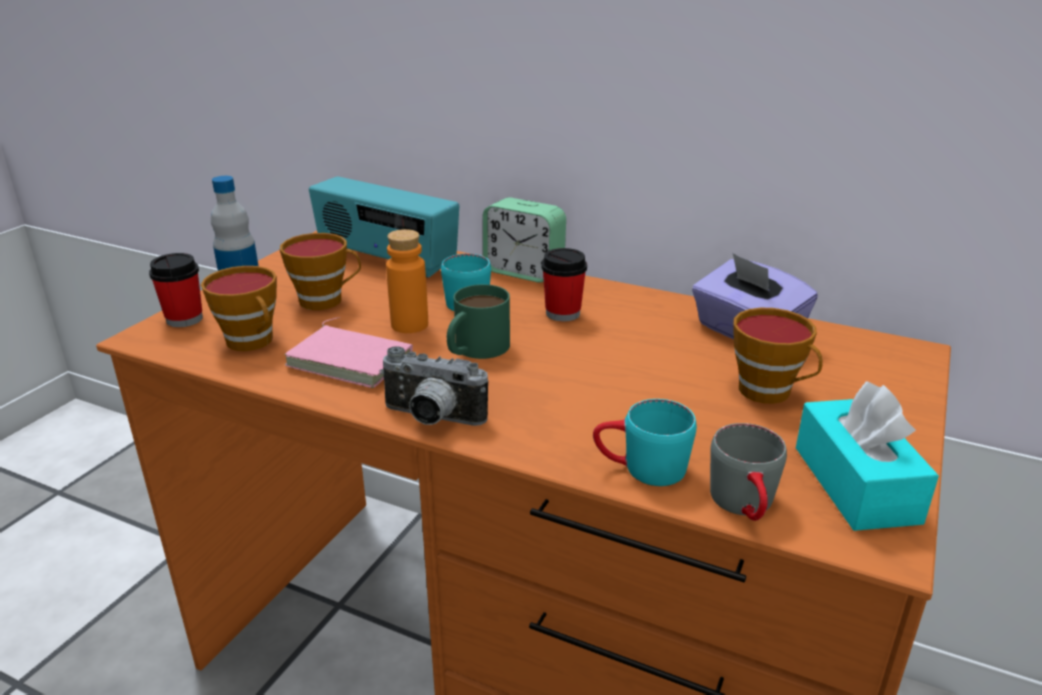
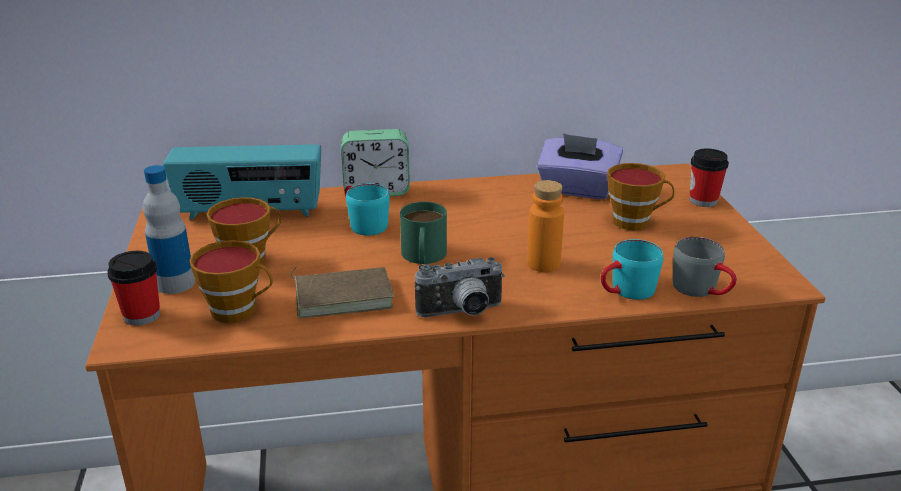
camera: 35 degrees left, 0 degrees up
(352, 359) = (343, 295): pink book -> brown book
(409, 325) = (348, 256): orange bottle -> orange bottle (543, 264)
(563, 313) = (447, 212): cup -> cup (703, 201)
(855, 484) = (736, 257): turquoise tissue box -> none

